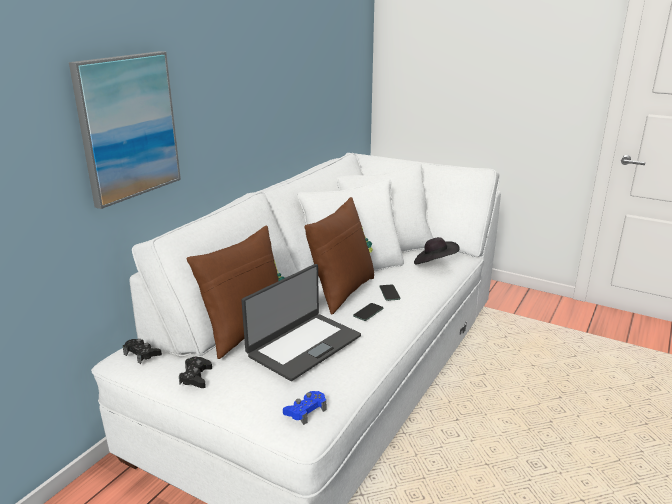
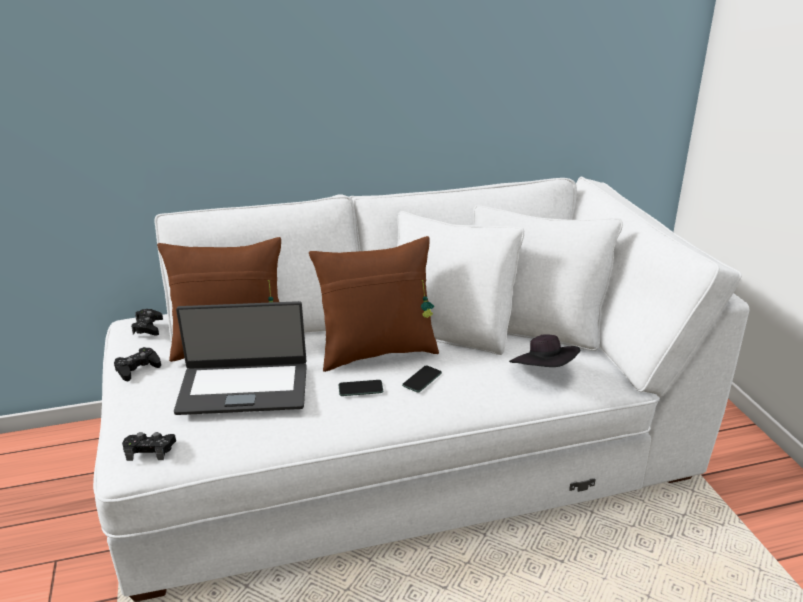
camera: 45 degrees right, 5 degrees up
(127, 127) = (183, 89): picture -> none
(305, 411) = (150, 450): blue game controller -> black game controller

